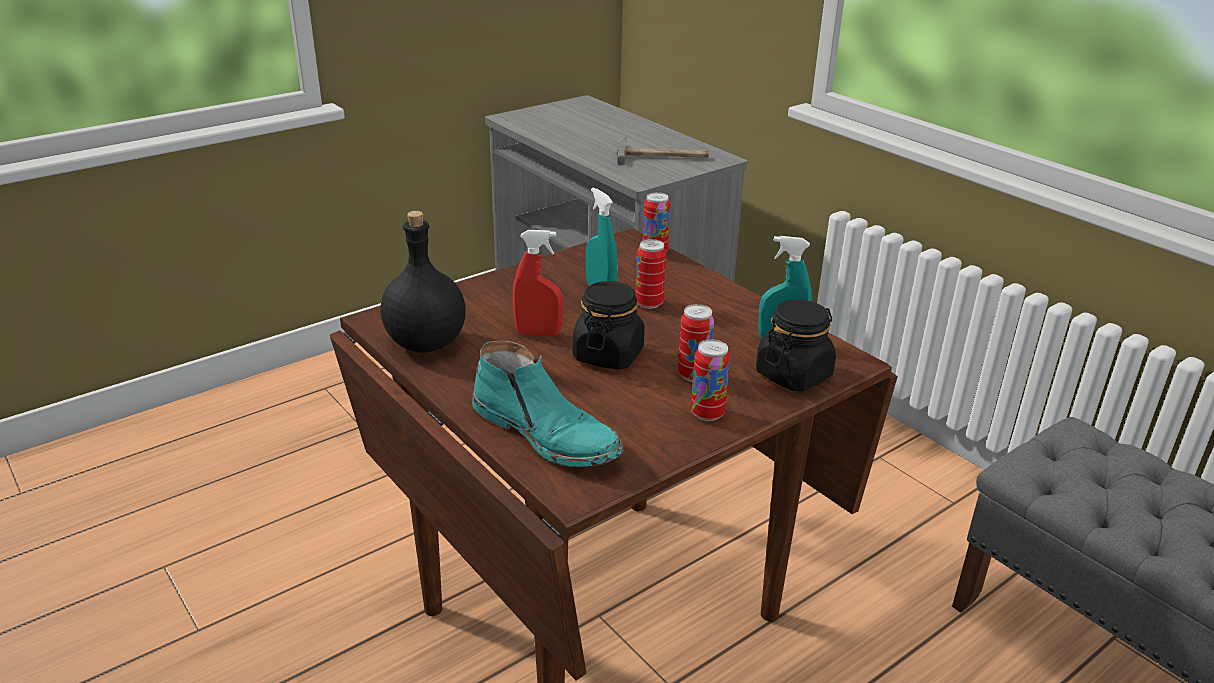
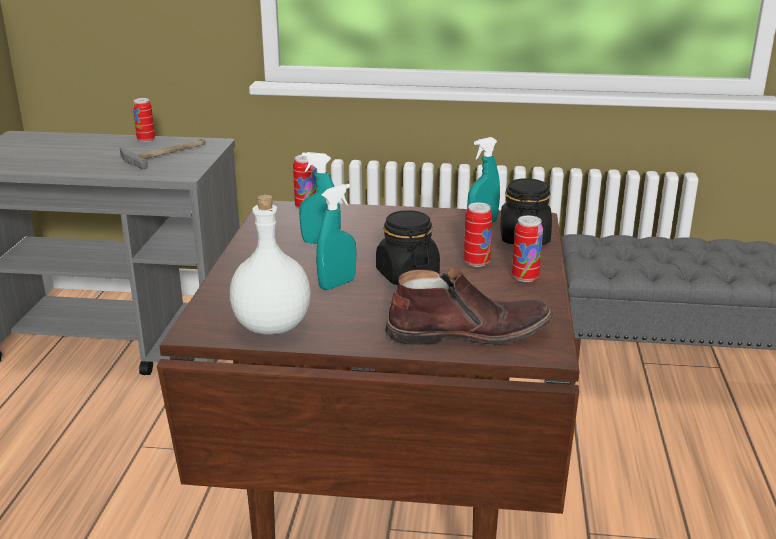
camera: 45 degrees left, 5 degrees down
(426, 344) = (273, 327): black bottle -> white bottle
(538, 333) = (337, 284): red spray bottle -> turquoise spray bottle
(547, 434) = (467, 332): turquoise boot -> brown boot
(649, 303) = (368, 237): can -> can (146, 140)

